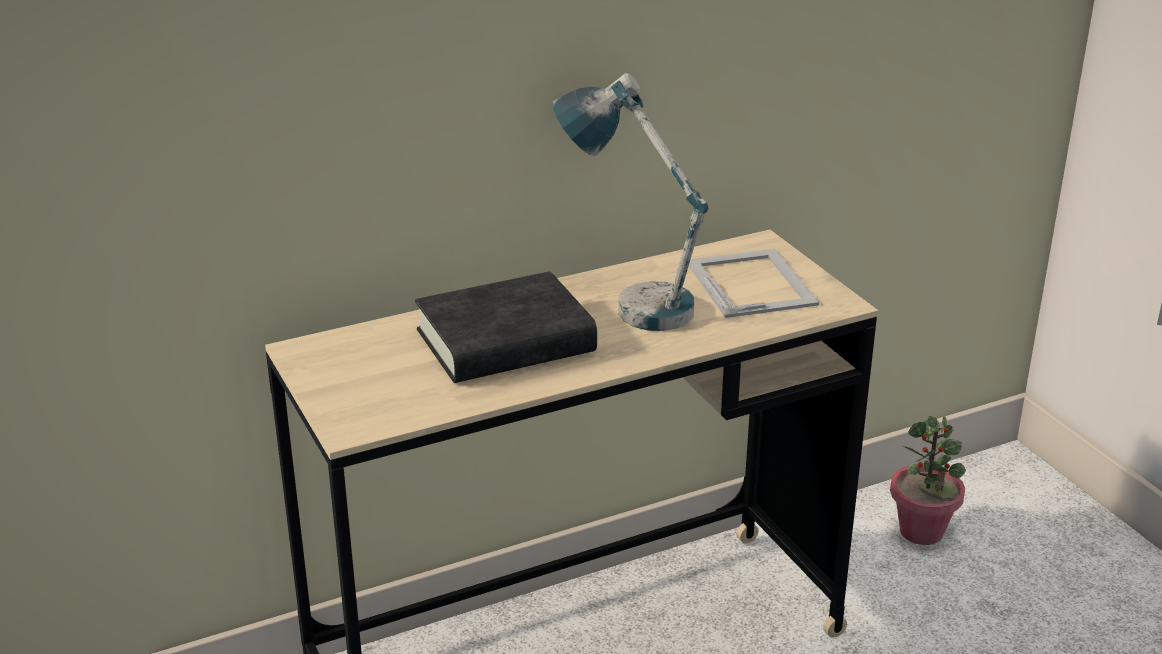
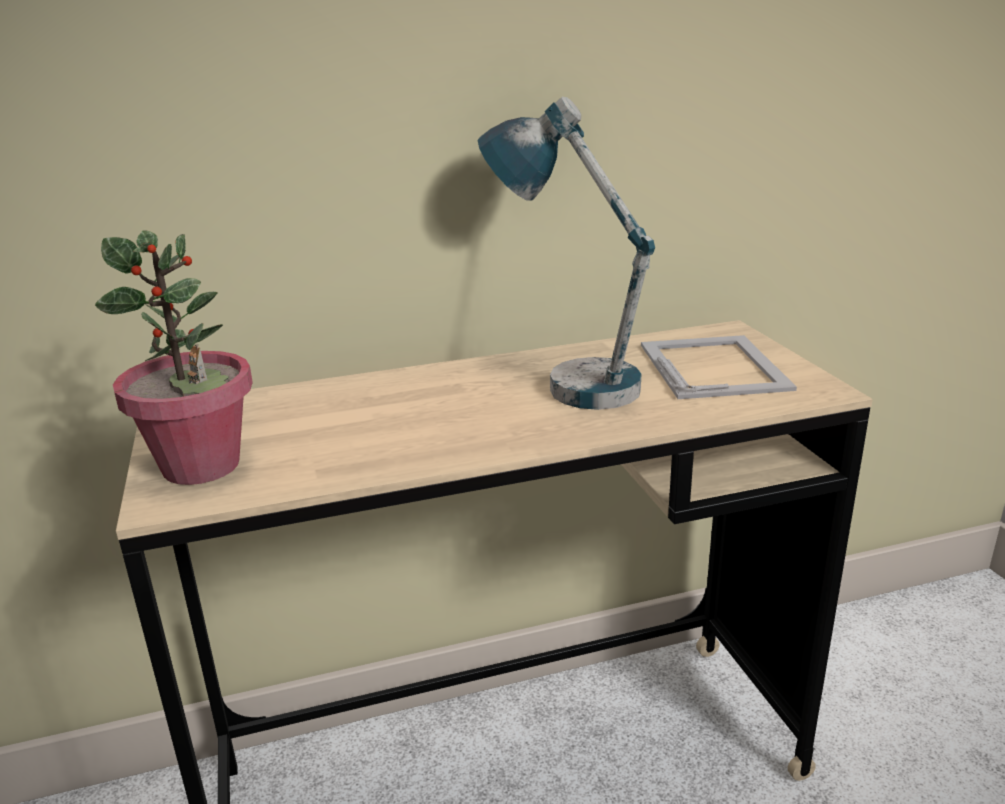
camera: 10 degrees right, 5 degrees down
(505, 342) = (407, 413): black book -> none
(922, 531) = (895, 659): potted plant -> potted plant (202, 466)

